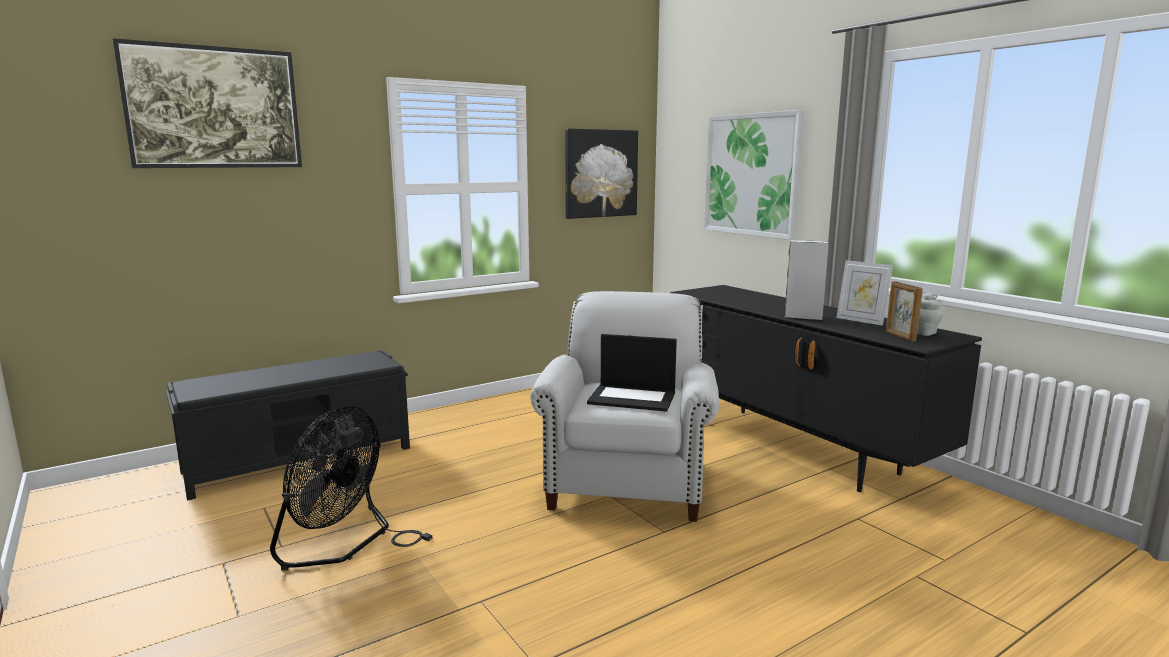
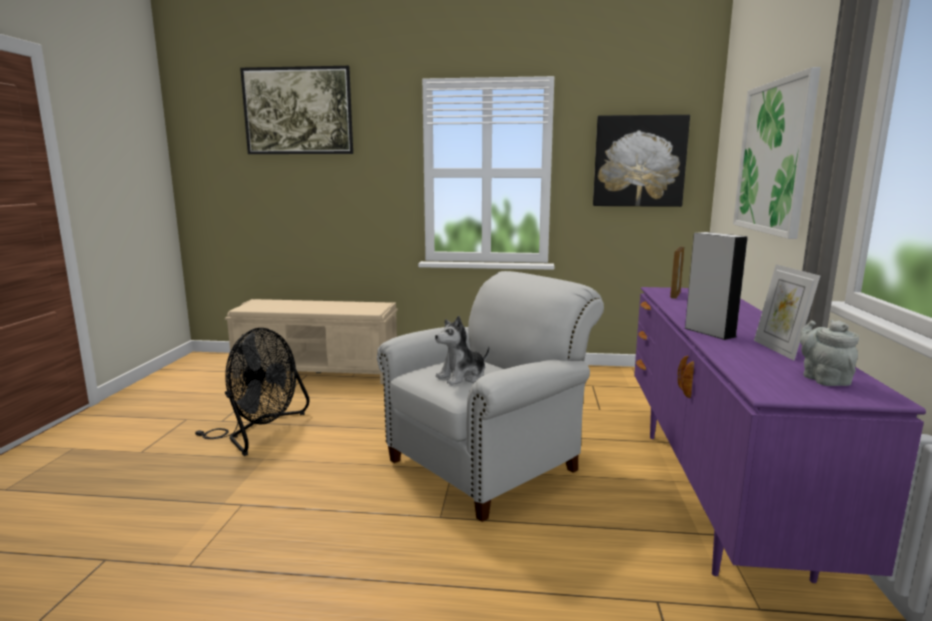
camera: 40 degrees right, 0 degrees up
(301, 459) = (319, 372): black bench -> beige bench
(355, 539) = (257, 432): black fan -> black fan turned 135 degrees clockwise
(633, 398) = (462, 377): laptop -> plush toy
(792, 447) = (713, 494): black dresser -> purple dresser
(900, 337) = (772, 377): picture frame -> picture frame (675, 295)

